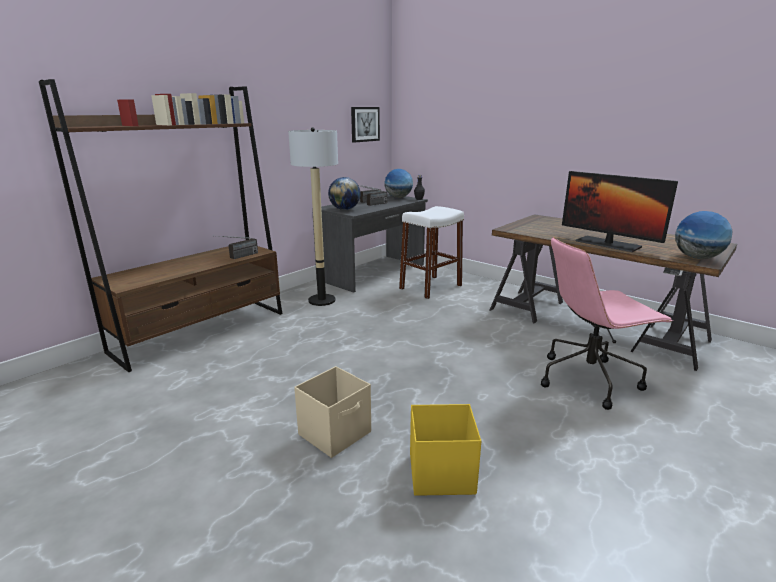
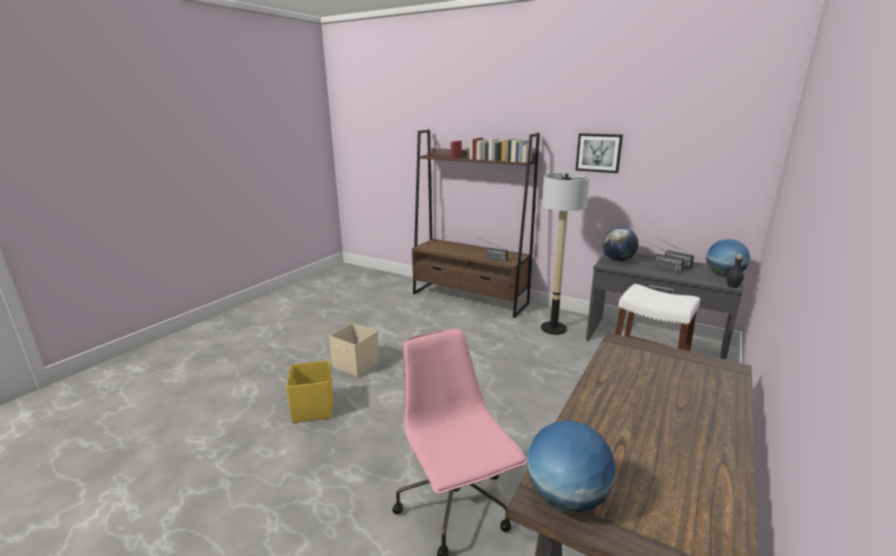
camera: 80 degrees right, 0 degrees up
(364, 124) = (715, 176): picture -> picture (598, 152)
(607, 244) = (596, 413): monitor -> none

